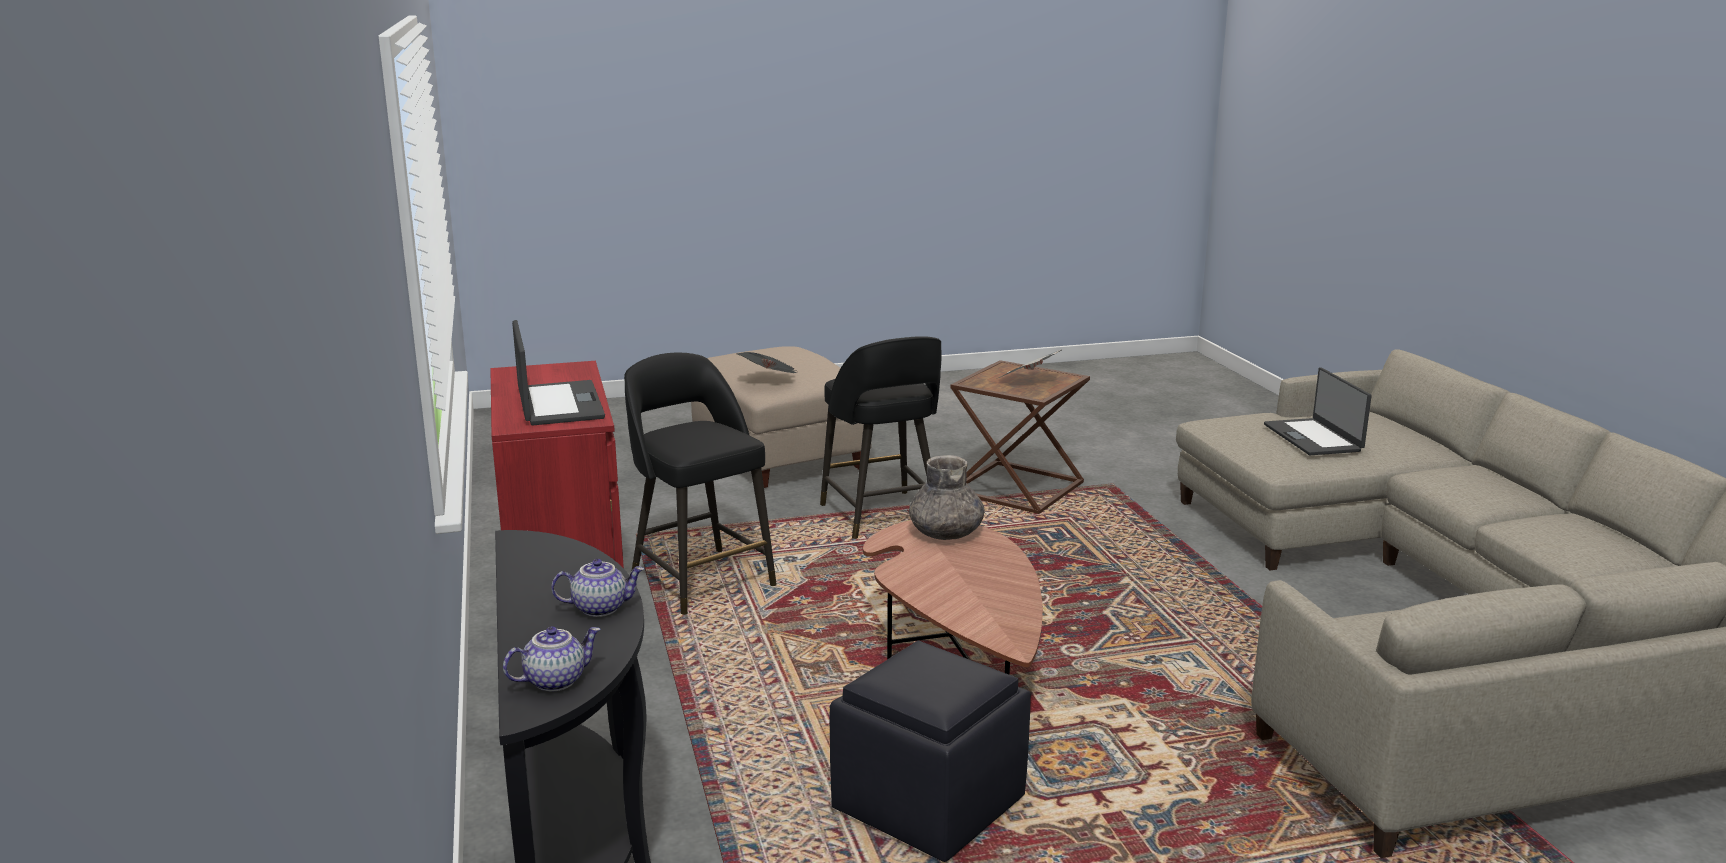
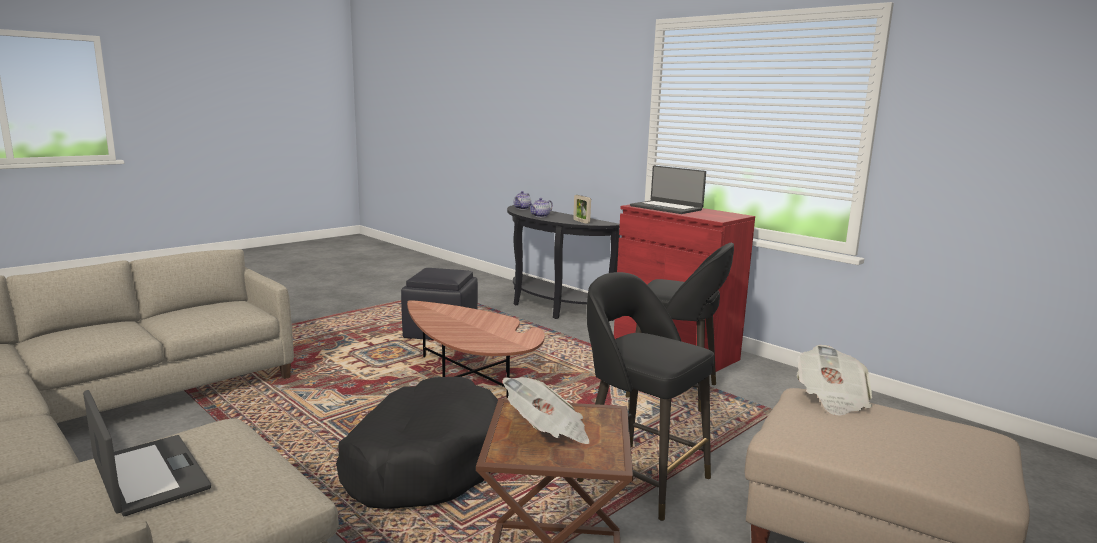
camera: 150 degrees right, 5 degrees down
(561, 557) = (581, 221): none -> picture frame
(946, 533) = (501, 343): grey vase -> none
(1079, 570) = (424, 462): none -> black dog bed

